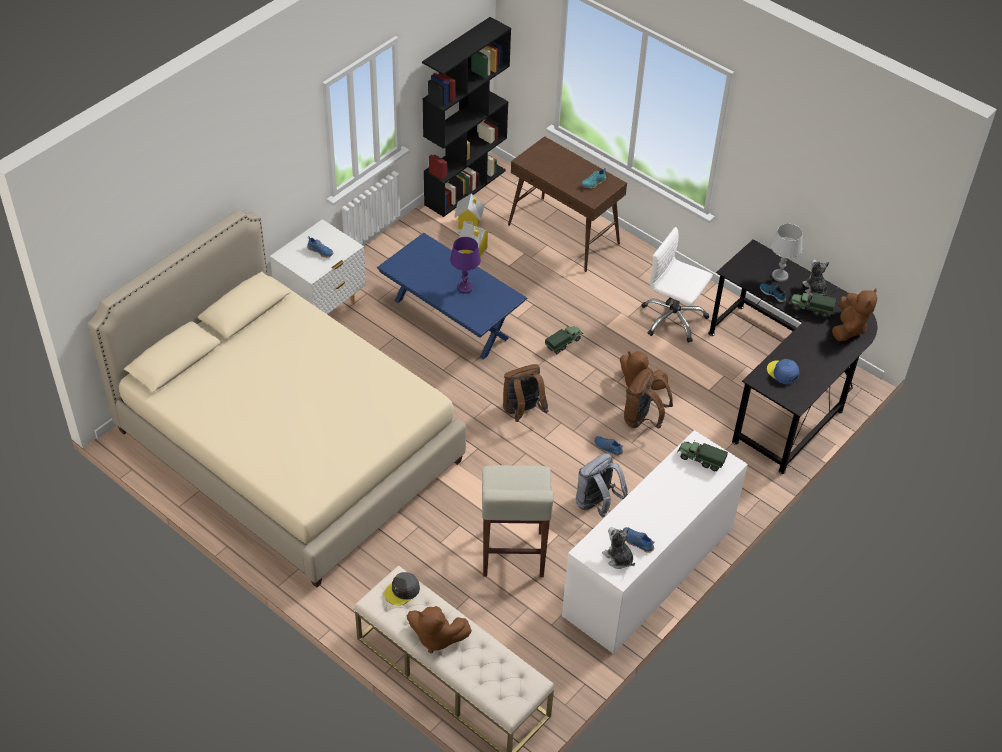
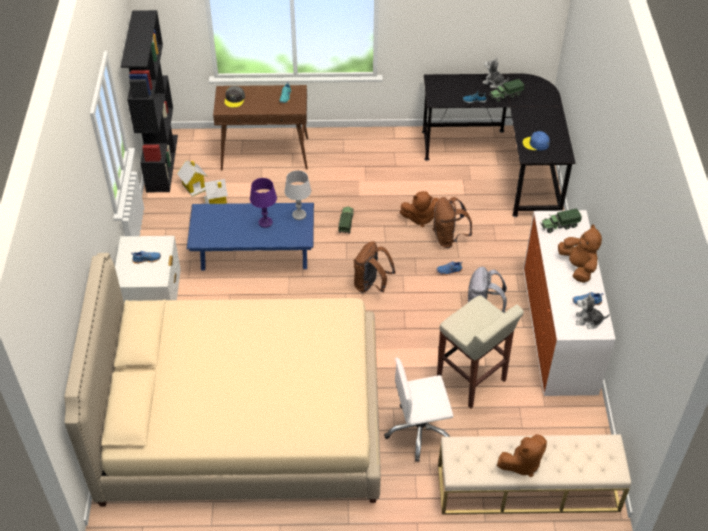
camera: 40 degrees left, 0 degrees up
(402, 591) = (466, 451): grey cap -> grey cap (234, 99)
(673, 319) = (394, 164): white office chair -> white office chair (419, 431)
(779, 276) = (465, 87): grey table lamp -> grey table lamp (299, 215)
(848, 328) = (538, 94): brown plush toy -> brown plush toy (578, 267)

